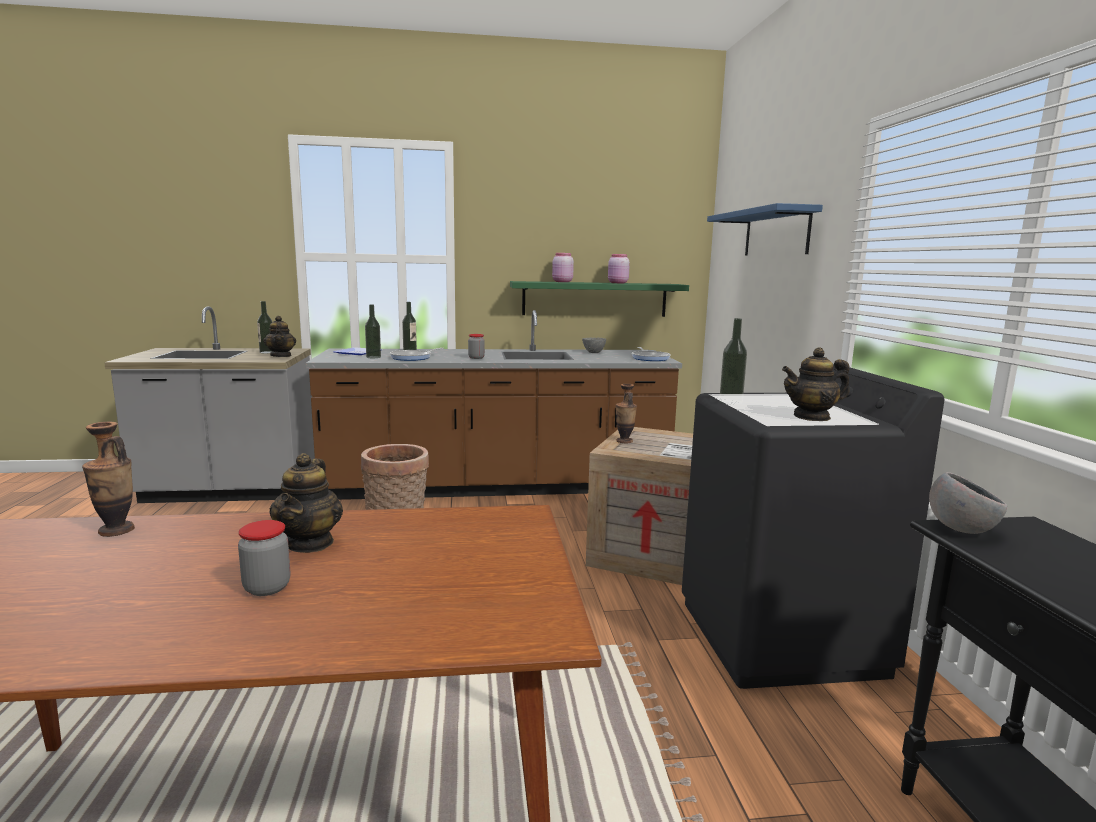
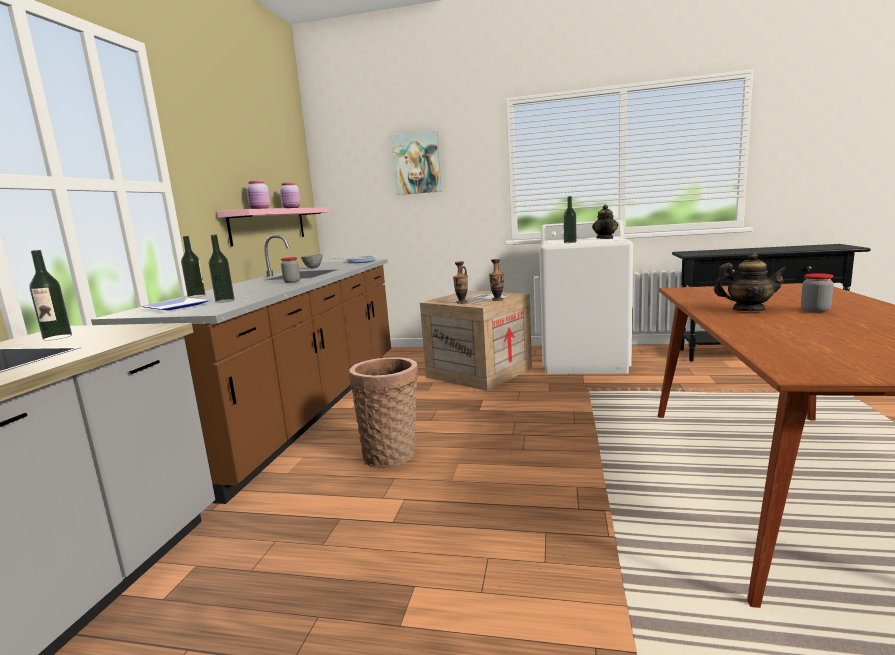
camera: 70 degrees left, 0 degrees up
(116, 530) = (766, 343): vase -> vase (497, 300)
(281, 356) = (121, 328): teapot -> none
(413, 358) = (256, 292): frying pan -> none
(594, 299) = (269, 225): green shelf -> pink shelf
(776, 233) = (417, 163): blue shelf -> picture
(780, 637) = (584, 361): black washing machine -> white washing machine
(960, 529) = (692, 254): grey bowl -> none

